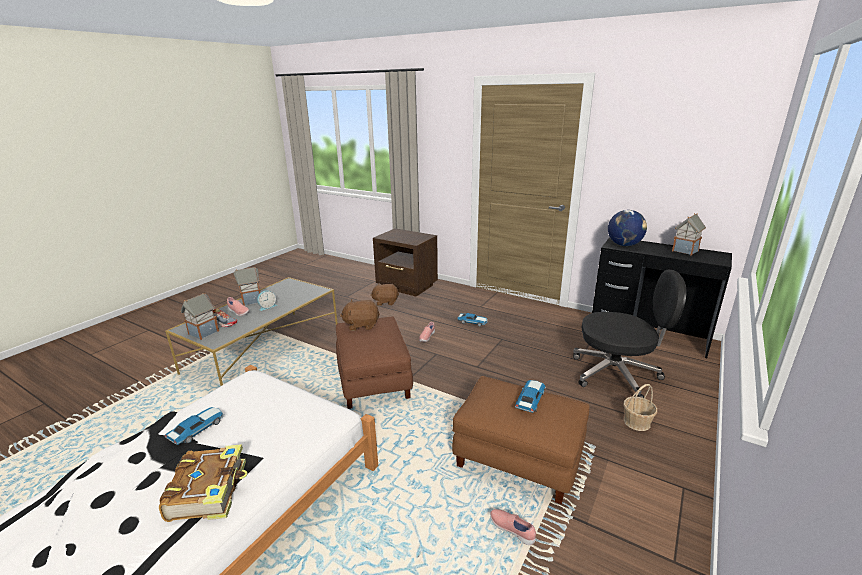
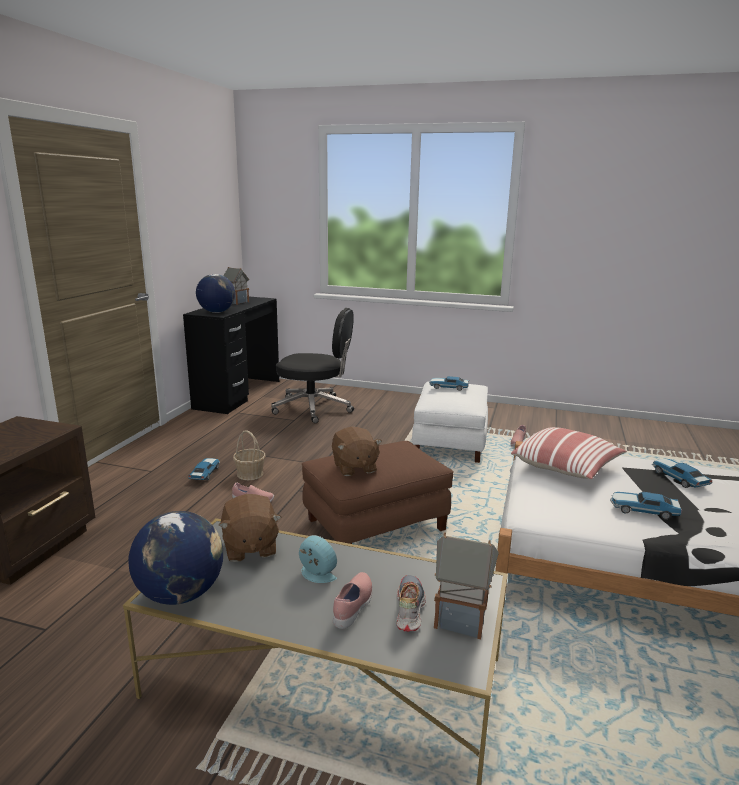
camera: 105 degrees left, 5 degrees down
(210, 490) = (678, 478): book -> toy car
(251, 301) = (288, 612): toy house -> none
(283, 284) = (181, 594): none -> globe
(292, 419) = (567, 467): none -> pillow
(385, 302) = (102, 562): brown plush toy -> brown plush toy (249, 547)
(517, 458) = (450, 443): brown ottoman -> white ottoman
(617, 374) = (314, 408): black office chair -> black office chair turned 105 degrees clockwise
(637, 422) = (380, 407): basket -> basket (250, 474)

